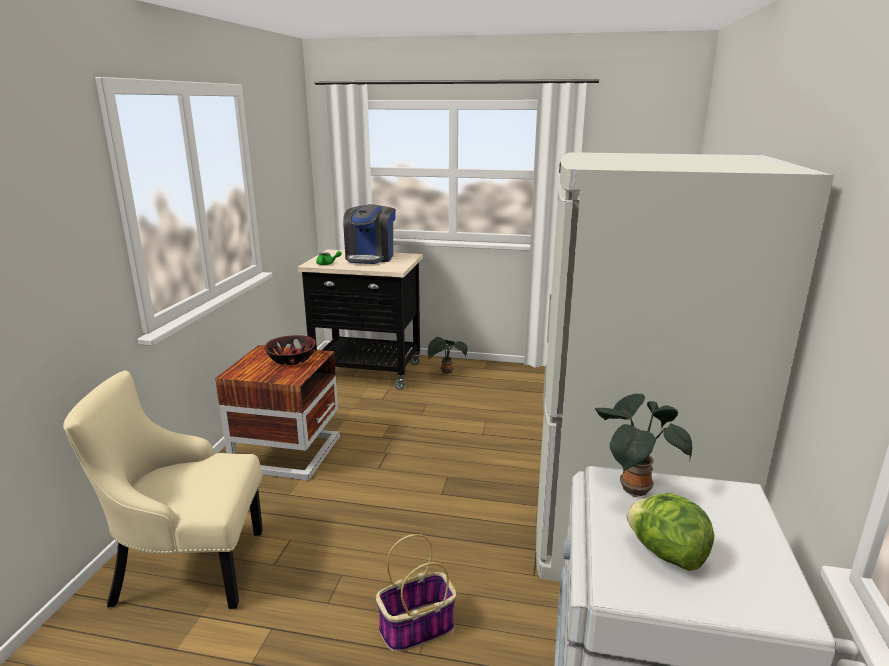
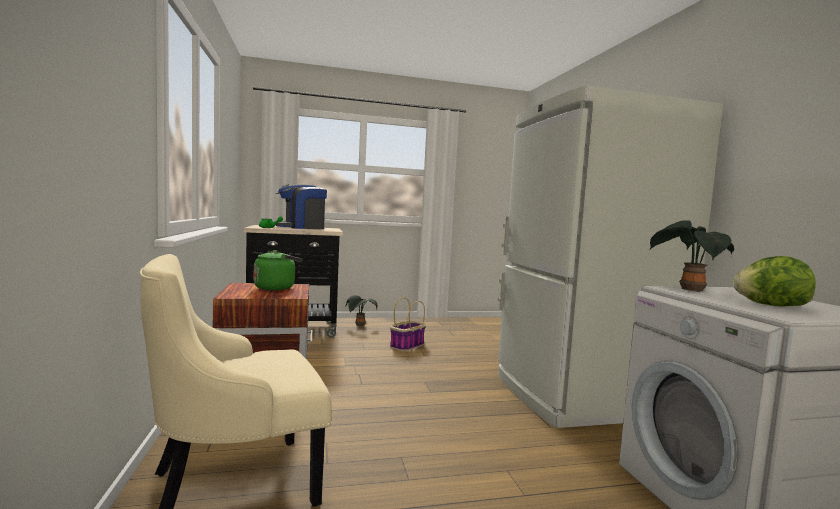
camera: 25 degrees left, 15 degrees down
(291, 359) = (277, 288): bowl -> green kettle
(370, 258) = (301, 227): coffee machine -> coffee machine turned 75 degrees clockwise
(416, 629) = (504, 479): basket -> basket (407, 346)

